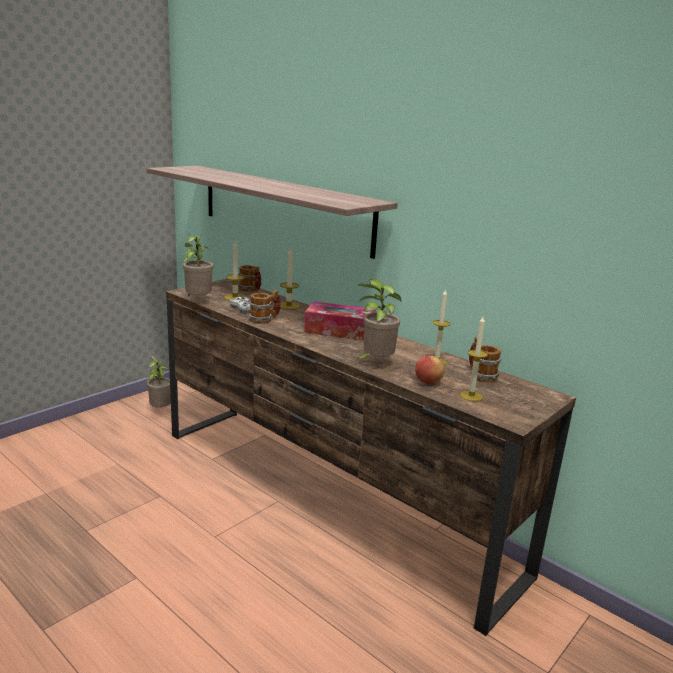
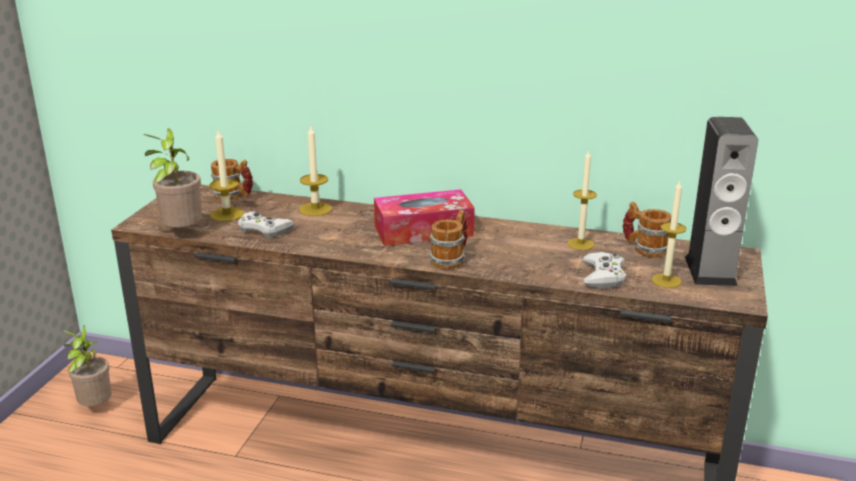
camera: 25 degrees left, 5 degrees up
(264, 320) = (310, 240): mug -> mug (451, 259)
(283, 208) = (269, 66): shelf -> none
(375, 362) = (518, 266): potted plant -> none
(427, 382) = (603, 276): apple -> white game controller
(514, 399) = (710, 271): none -> speaker

